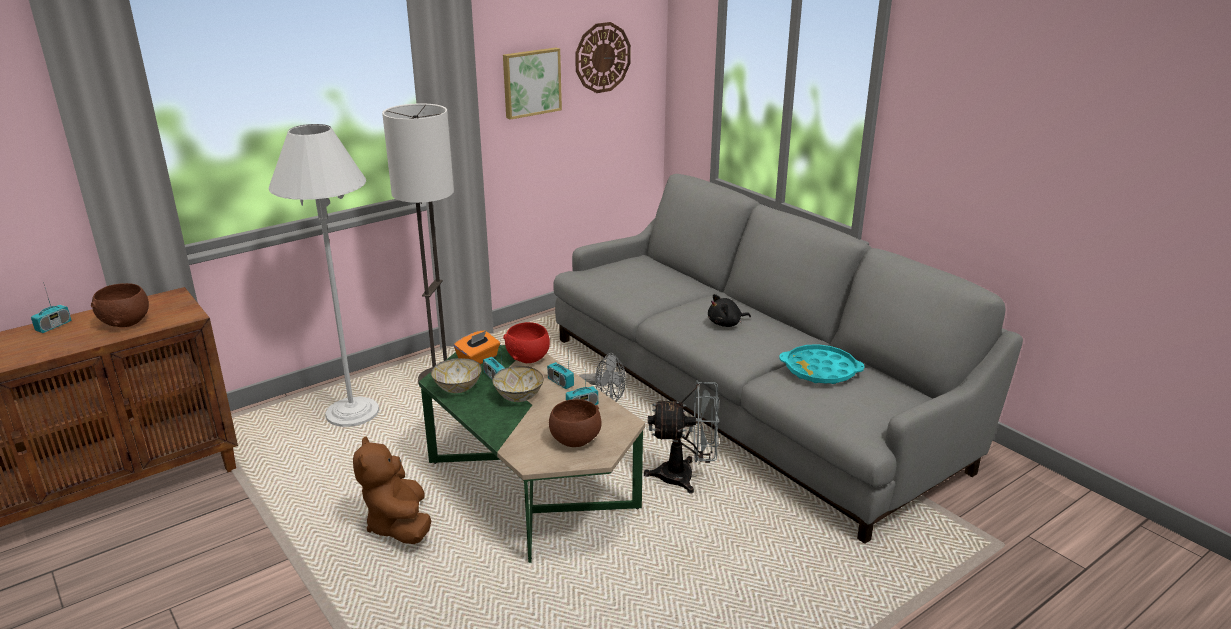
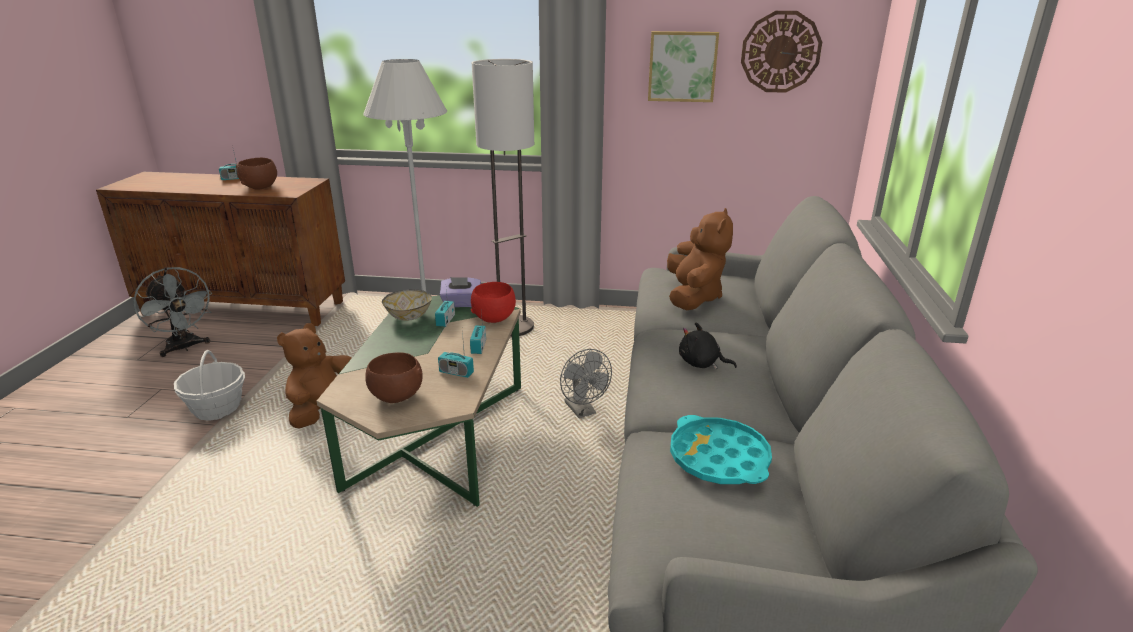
camera: 45 degrees right, 0 degrees up
(281, 583) = (217, 408): none -> basket
(478, 359) = (461, 303): orange tissue box -> purple tissue box
(519, 397) = (430, 343): bowl -> none
(641, 283) = (693, 297): none -> brown plush toy
(686, 477) = (558, 505): grey fan -> grey fan (185, 348)

